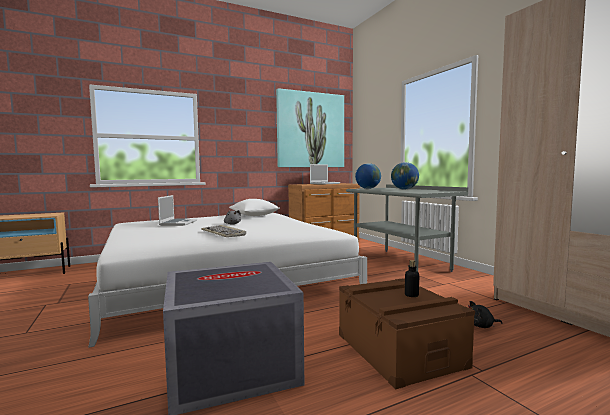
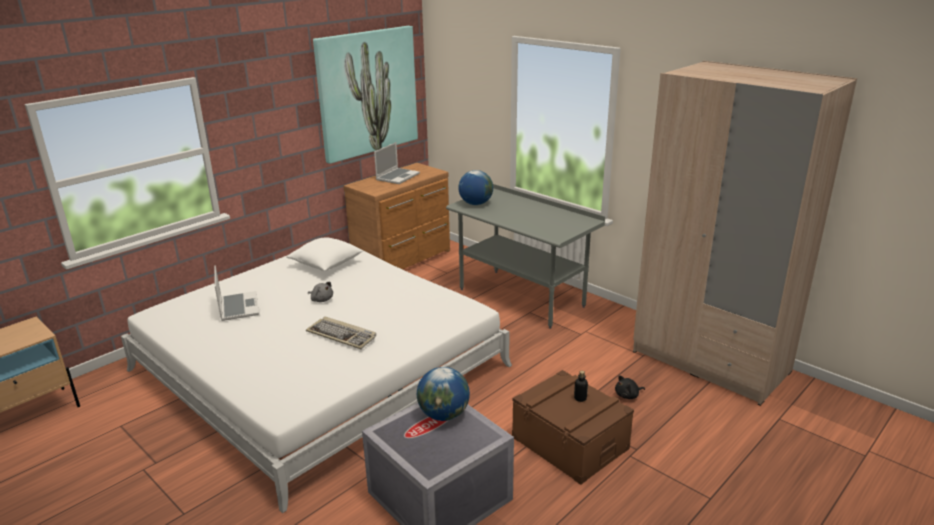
camera: 20 degrees left, 20 degrees up
(404, 189) = (526, 208): globe -> globe (444, 415)

